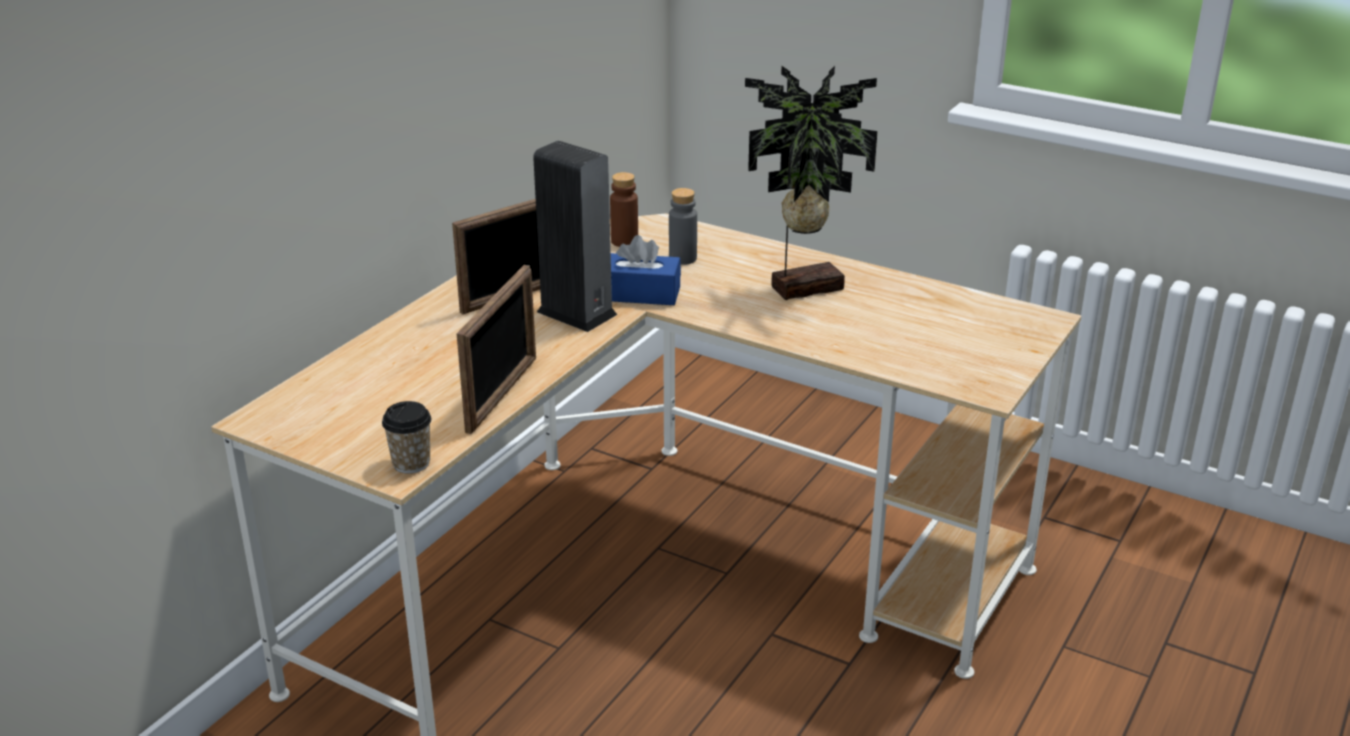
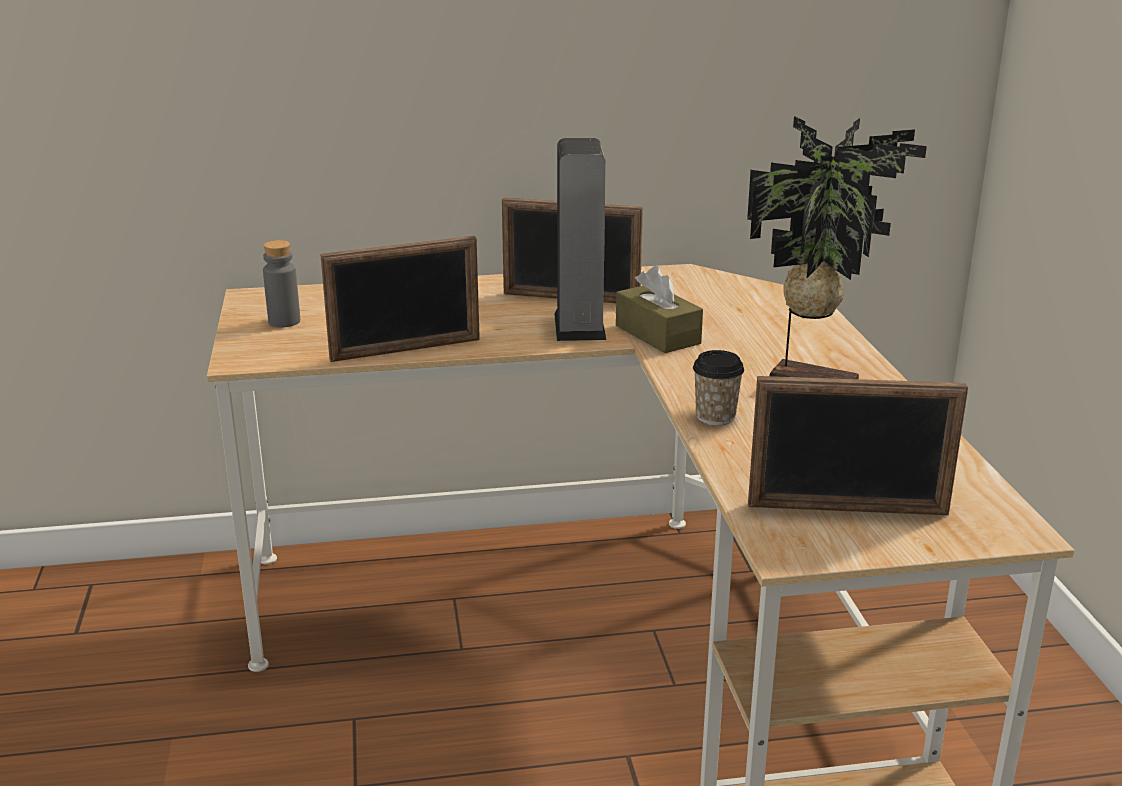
camera: 50 degrees right, 5 degrees down
(411, 463) = (259, 359): cup -> cup (715, 417)
(624, 241) = (735, 298): brown bottle -> none
(639, 294) = (657, 334): blue tissue box -> brown tissue box
(682, 258) = (754, 327): grey bottle -> grey bottle (284, 321)
(966, 351) = (847, 509): none -> picture frame

